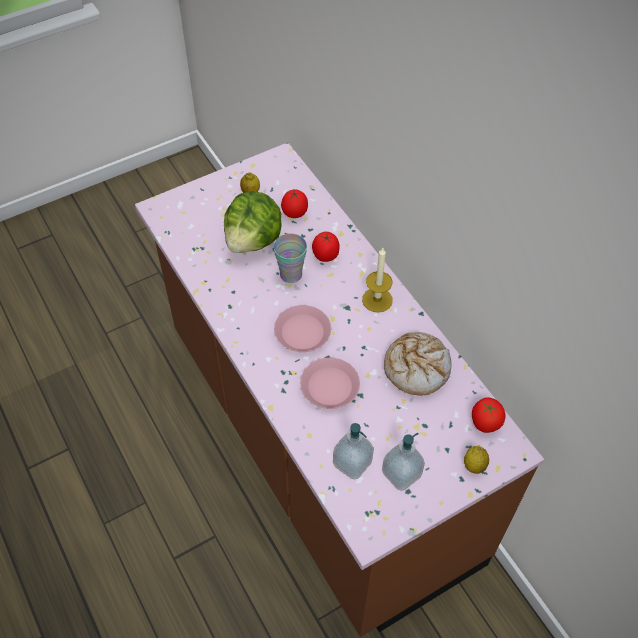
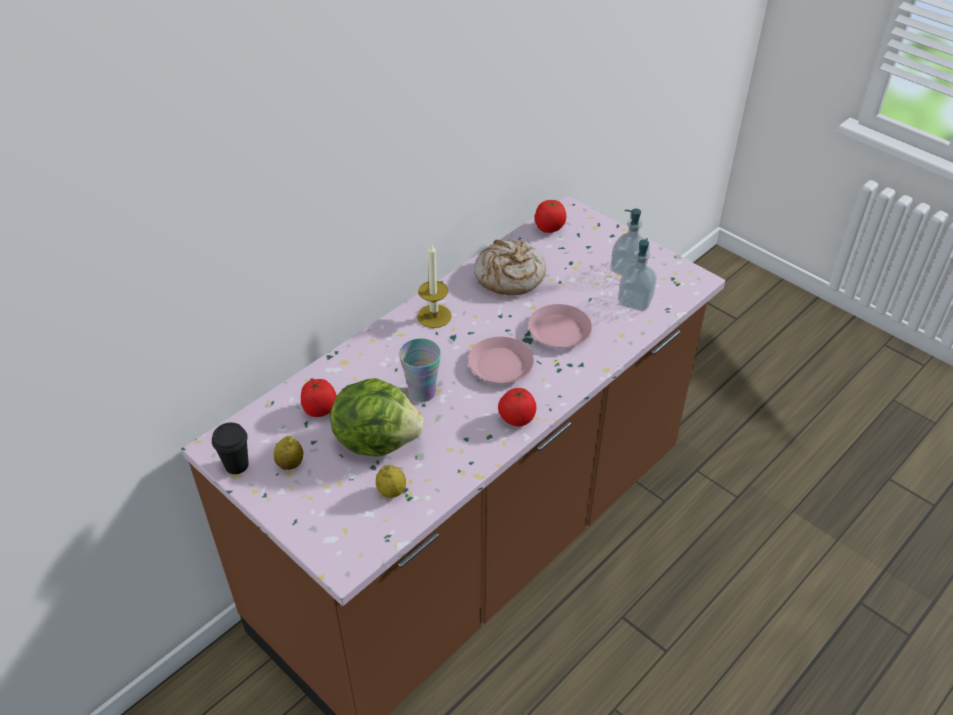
camera: 105 degrees left, 10 degrees down
(261, 166) = (236, 465): none -> black cup
(326, 255) = (382, 368): tomato -> tomato (516, 419)
(474, 466) = (595, 230): lemon -> lemon (392, 492)

